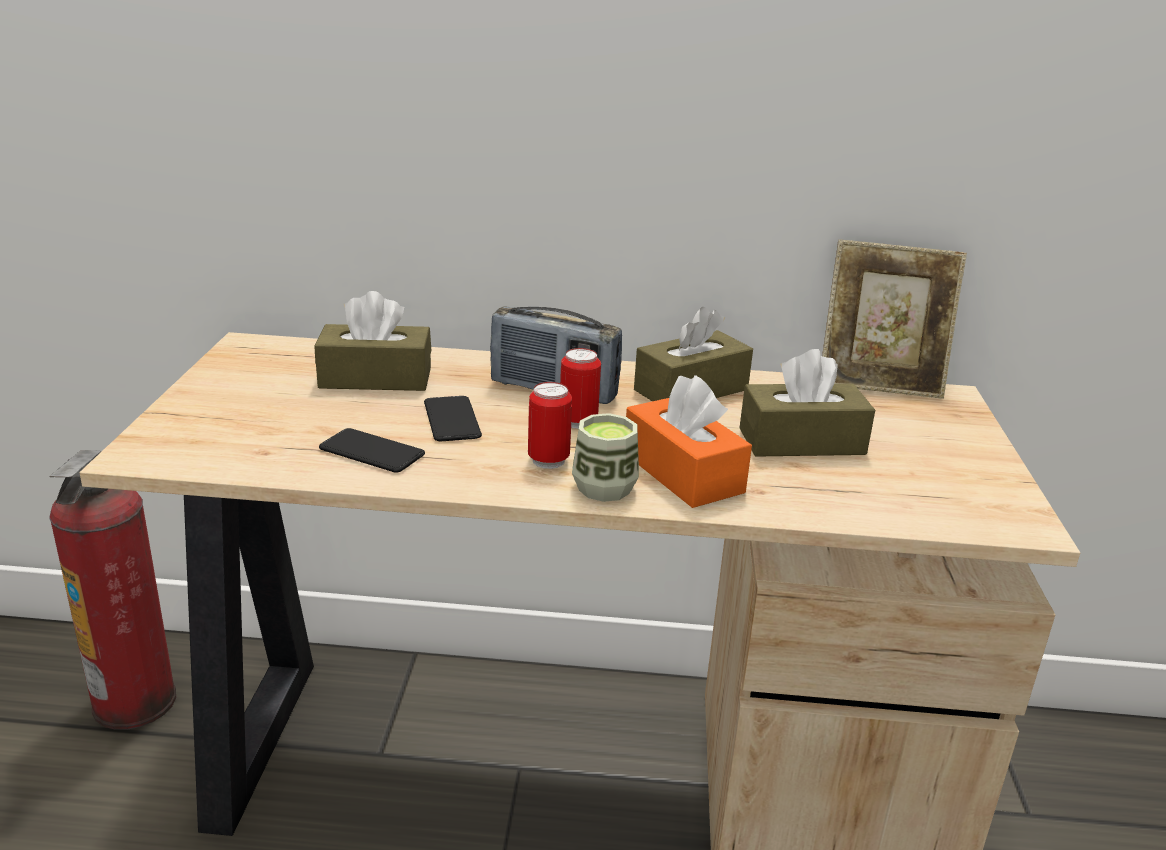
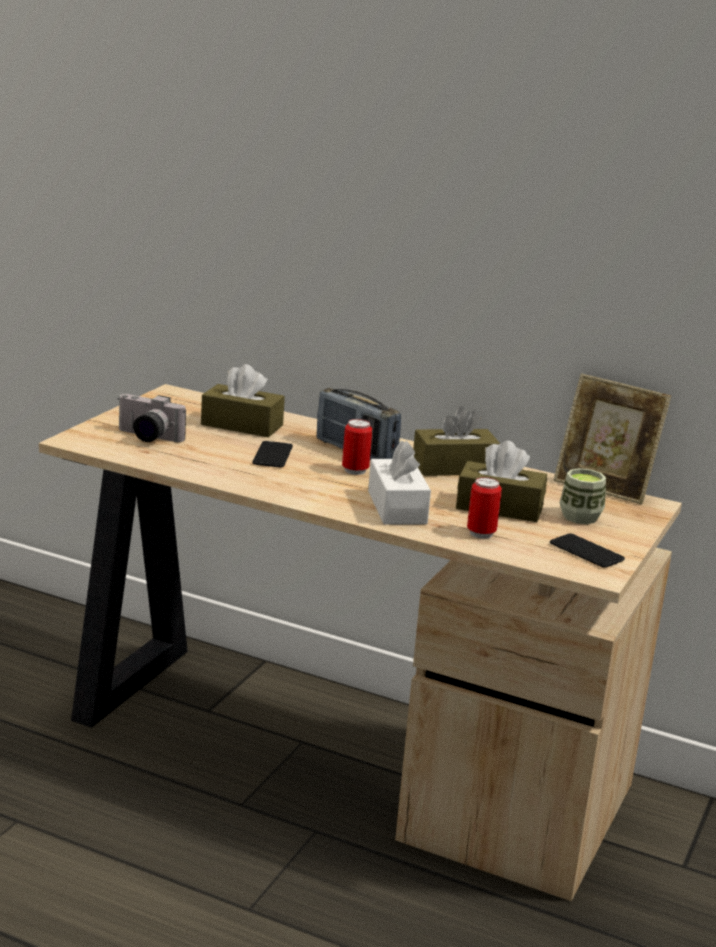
camera: 20 degrees right, 5 degrees down
(135, 702) = (58, 644): fire extinguisher -> none
(251, 426) = (146, 437): none -> camera
(372, 452) = (209, 462): phone -> phone (586, 552)
(548, 460) = (315, 486): can -> can (481, 533)
(604, 488) = (338, 505): cup -> cup (580, 517)
(682, 473) = (397, 507): orange tissue box -> white tissue box

